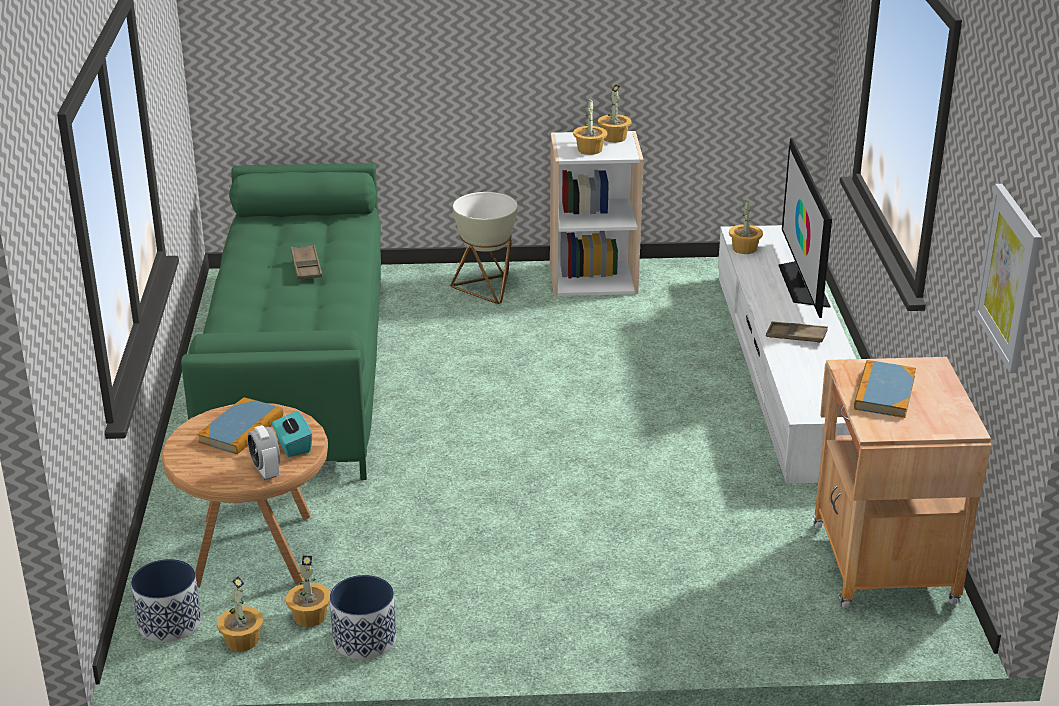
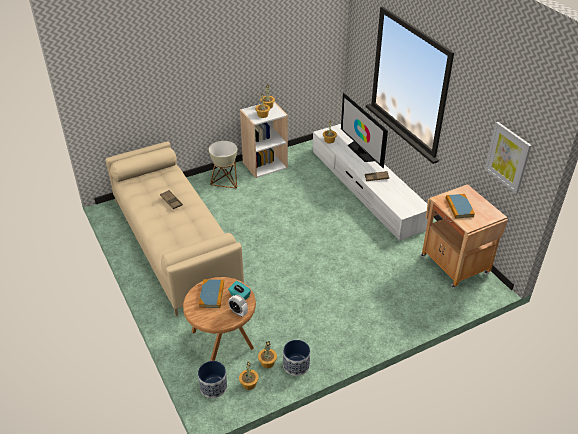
camera: 25 degrees left, 10 degrees up
(299, 365) = (175, 243): green sofa -> beige sofa

